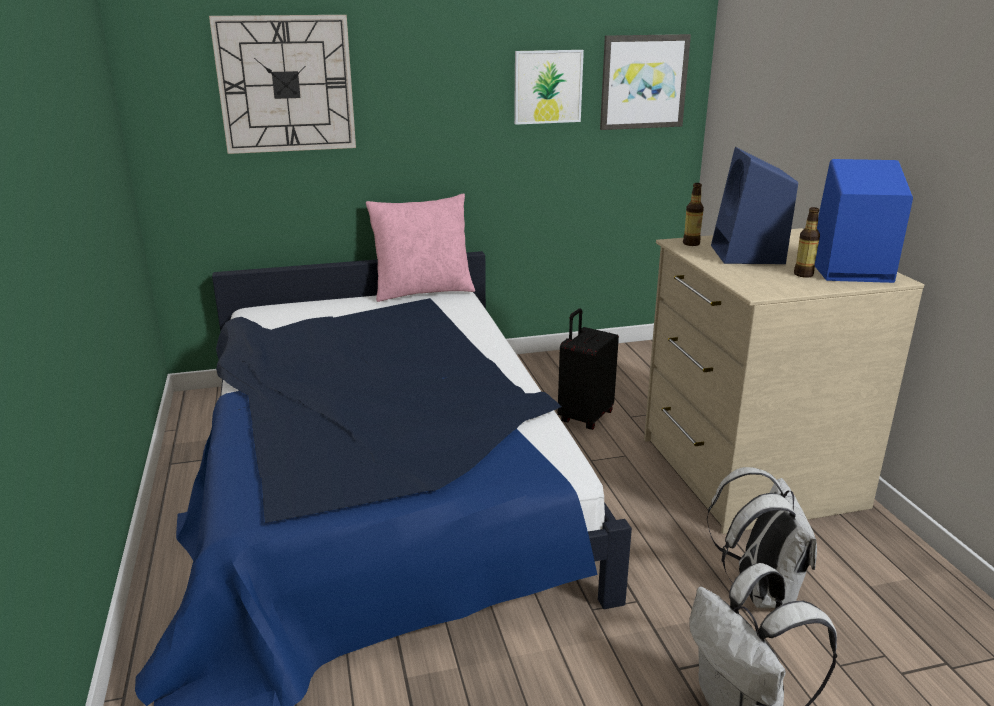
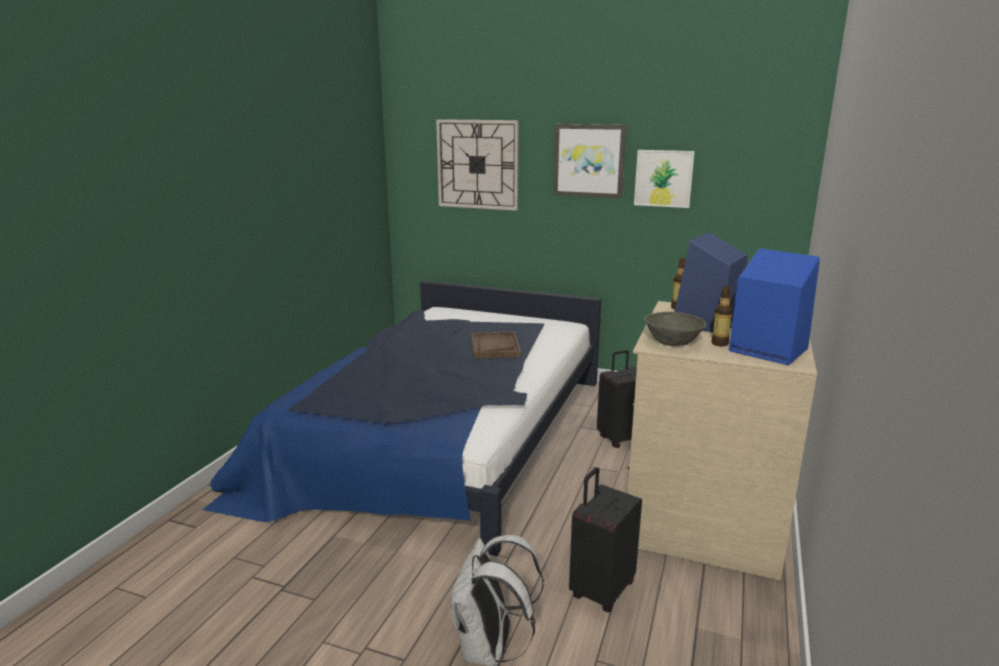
camera: 35 degrees right, 5 degrees down
(421, 343) = (495, 347): none -> brown tray
(423, 291) = (549, 319): pink pillow -> none
(643, 82) = (750, 180): picture -> picture (589, 160)
(758, 591) = (601, 590): white backpack -> black suitcase
(765, 283) = (673, 342): none -> grey bowl

